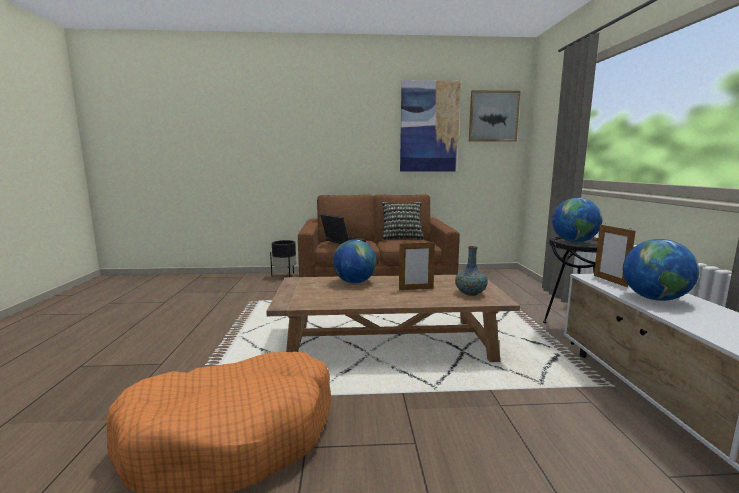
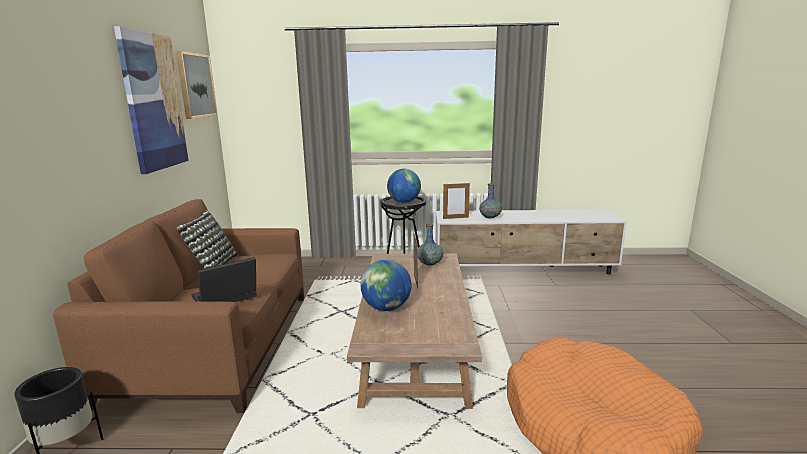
camera: 85 degrees left, 5 degrees up
(654, 299) = (490, 217): globe -> vase

